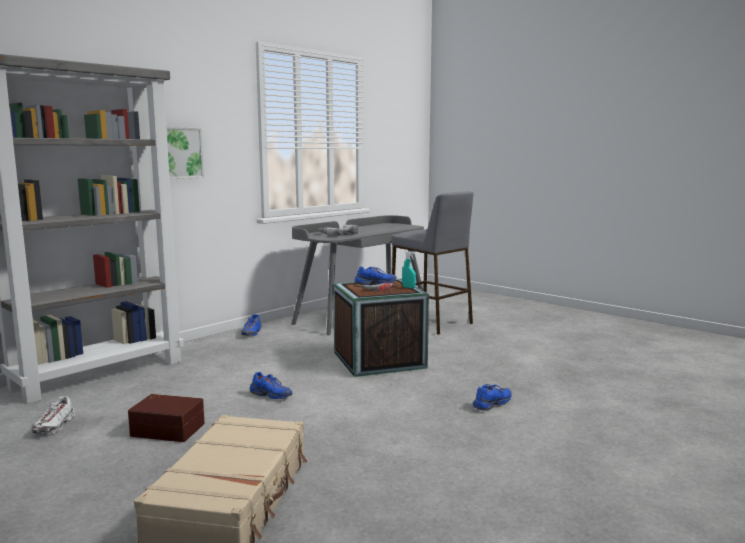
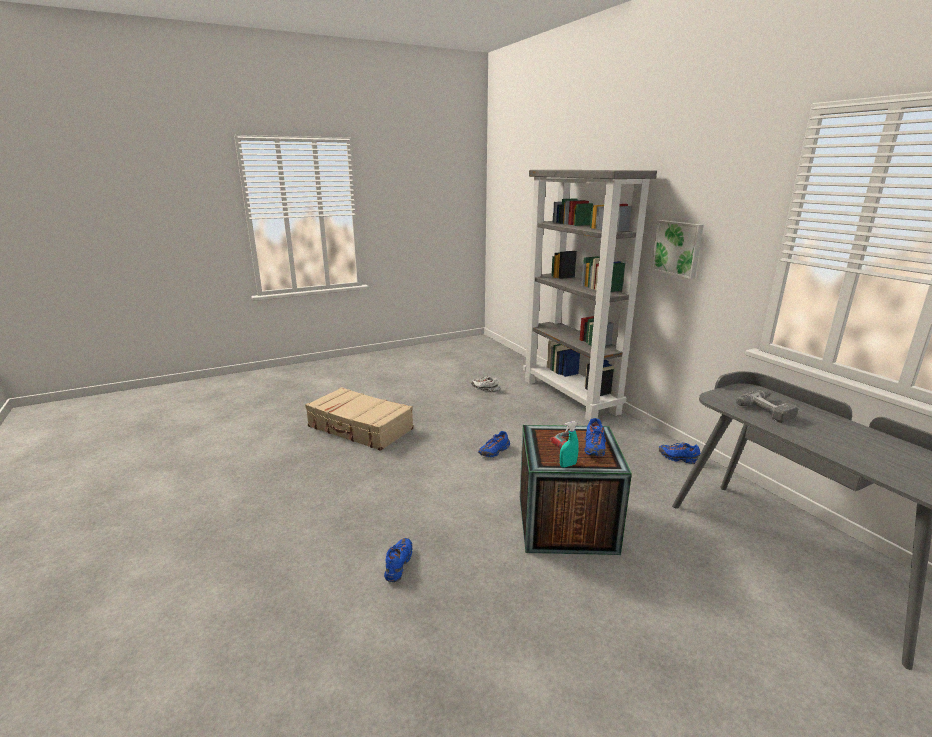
camera: 110 degrees right, 10 degrees up
(168, 429) = (460, 415): brown storage box -> none
(431, 322) = (758, 629): grey stool -> none
(492, 405) = (398, 564): blue shoe -> blue shoe turned 150 degrees counterclockwise

